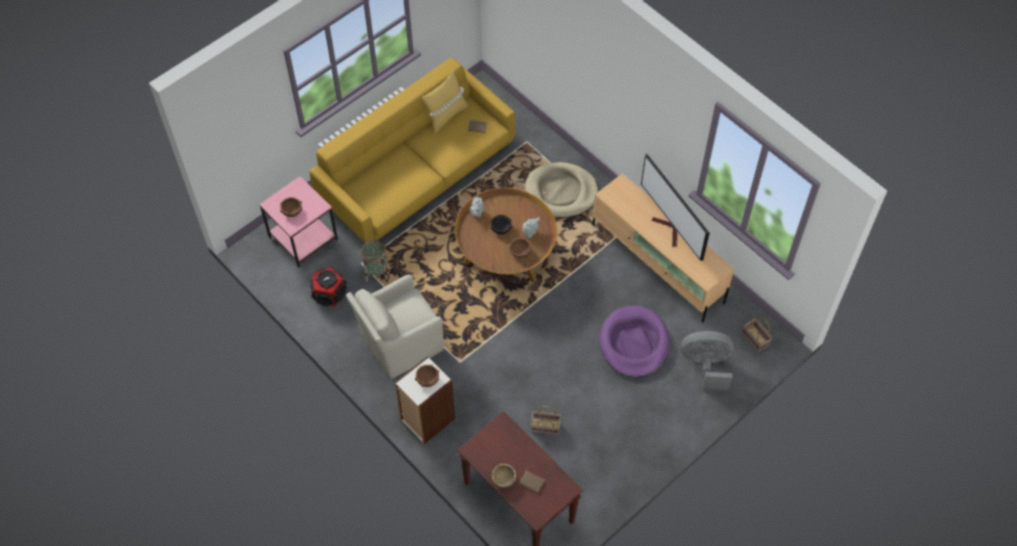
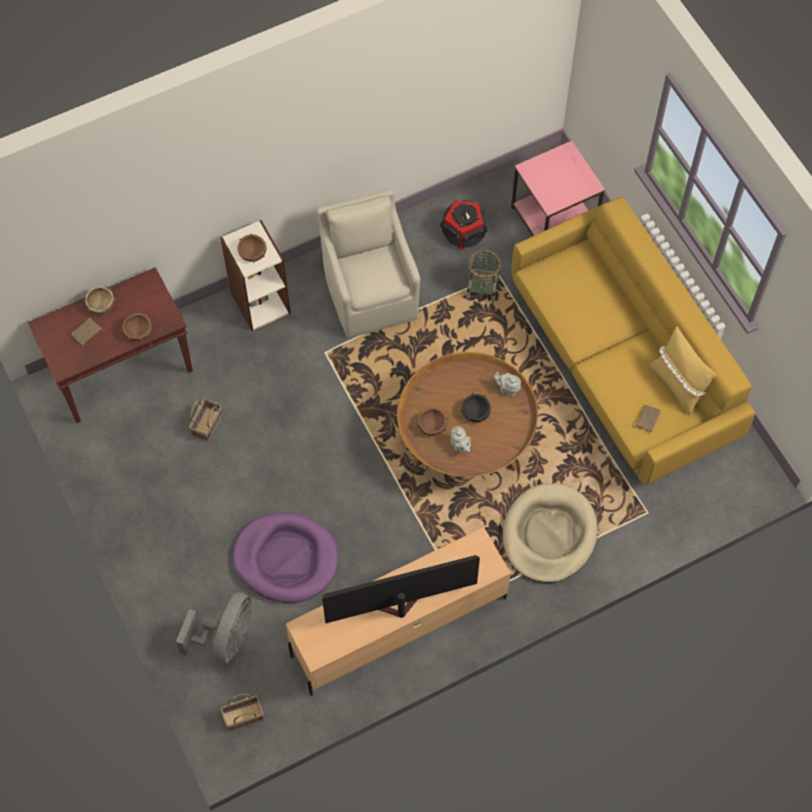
camera: 105 degrees right, 5 degrees up
(292, 211) = (552, 172): brown bowl -> brown bowl (139, 332)

